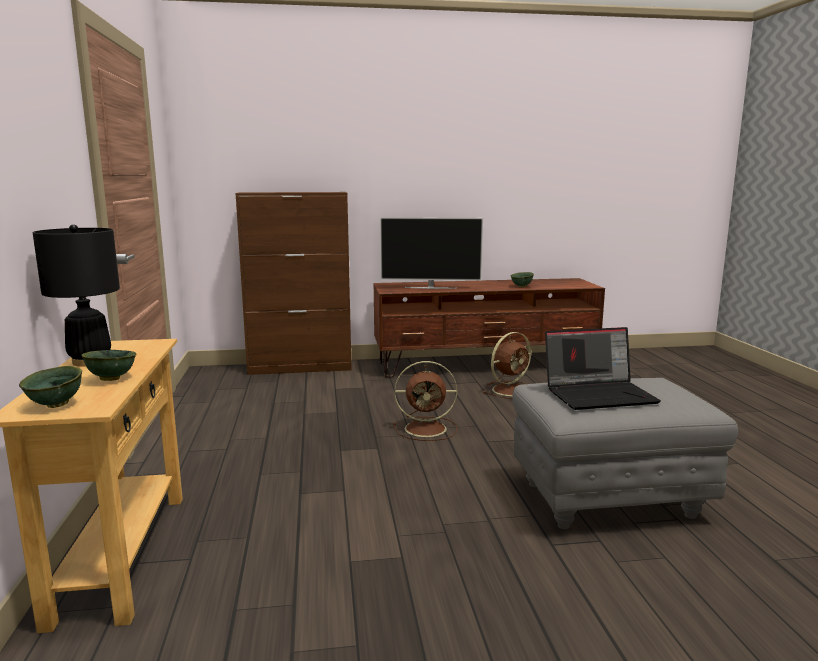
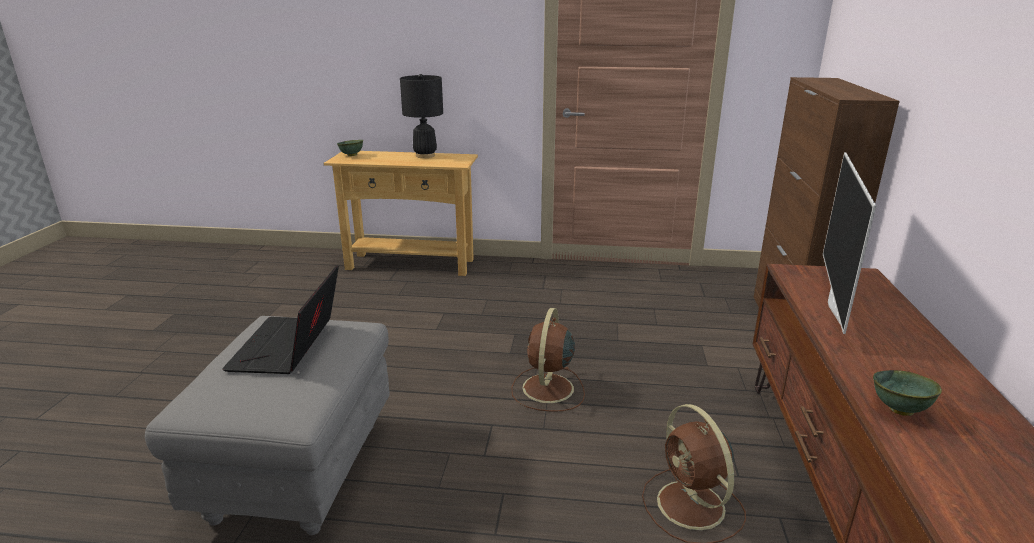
camera: 105 degrees right, 10 degrees up
(110, 379) = (383, 160): green bowl -> none

